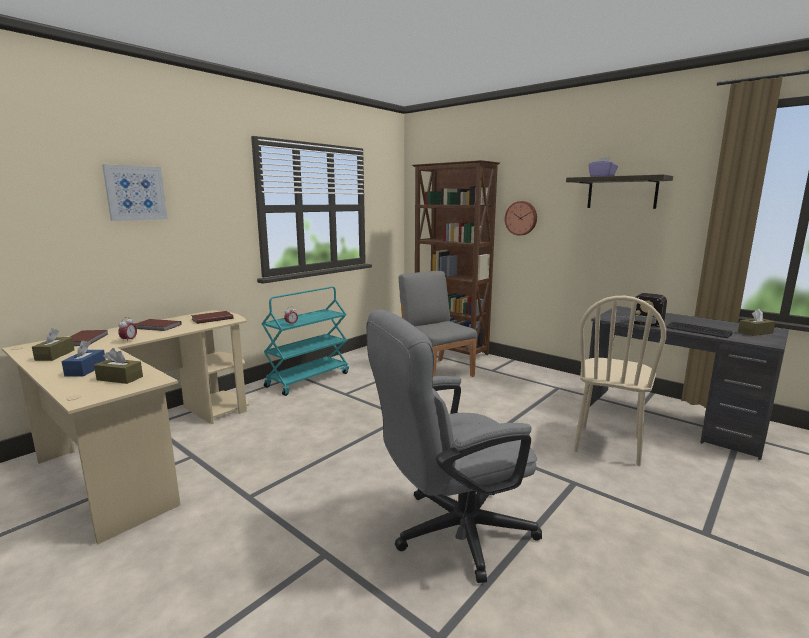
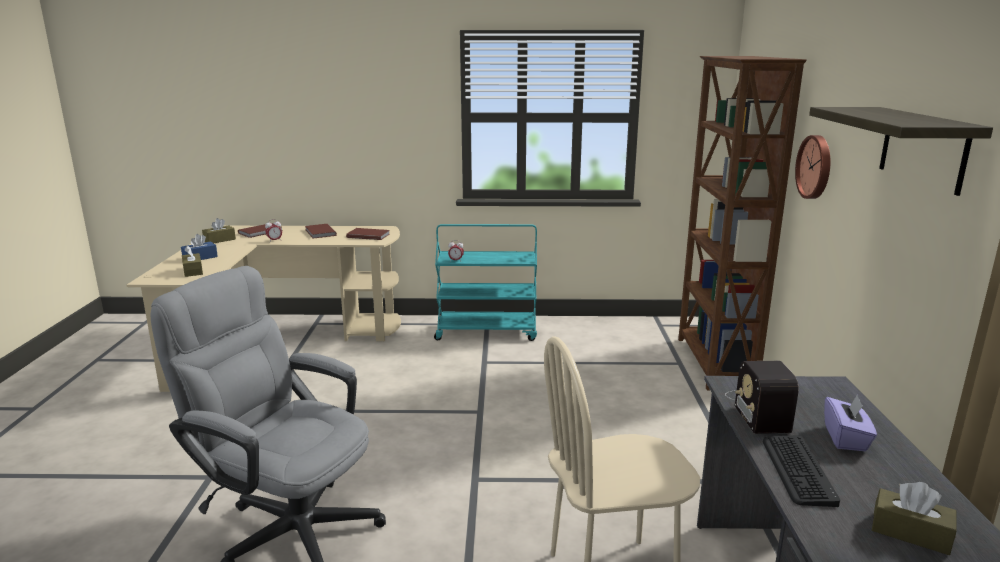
camera: 50 degrees right, 5 degrees up
(135, 193) = (326, 100): picture -> none
(436, 371) = (629, 381): grey chair -> none
(602, 176) = (862, 112): purple tissue box -> purple tissue box (846, 438)

